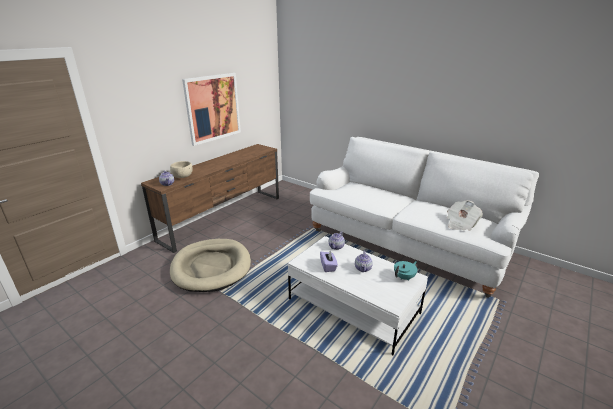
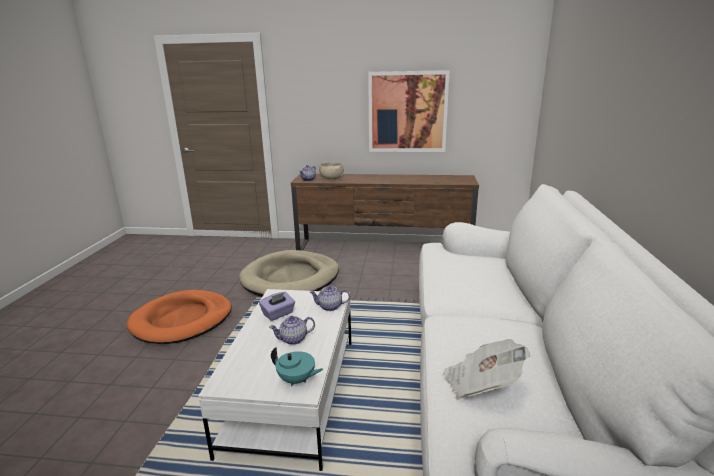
camera: 60 degrees right, 5 degrees down
(208, 342) = (182, 320): none -> orange dog bed

